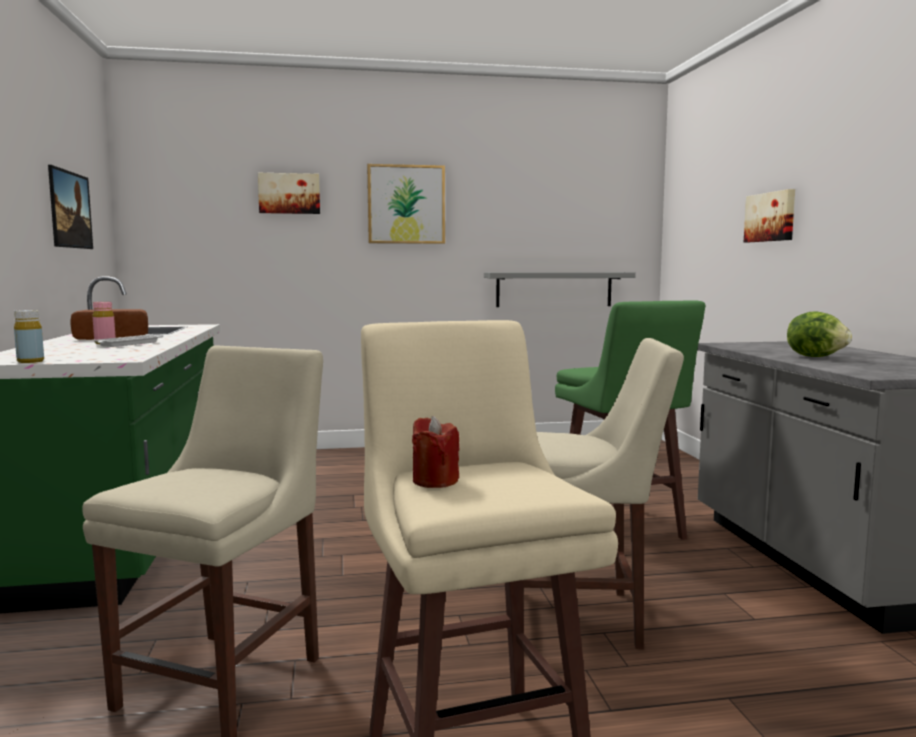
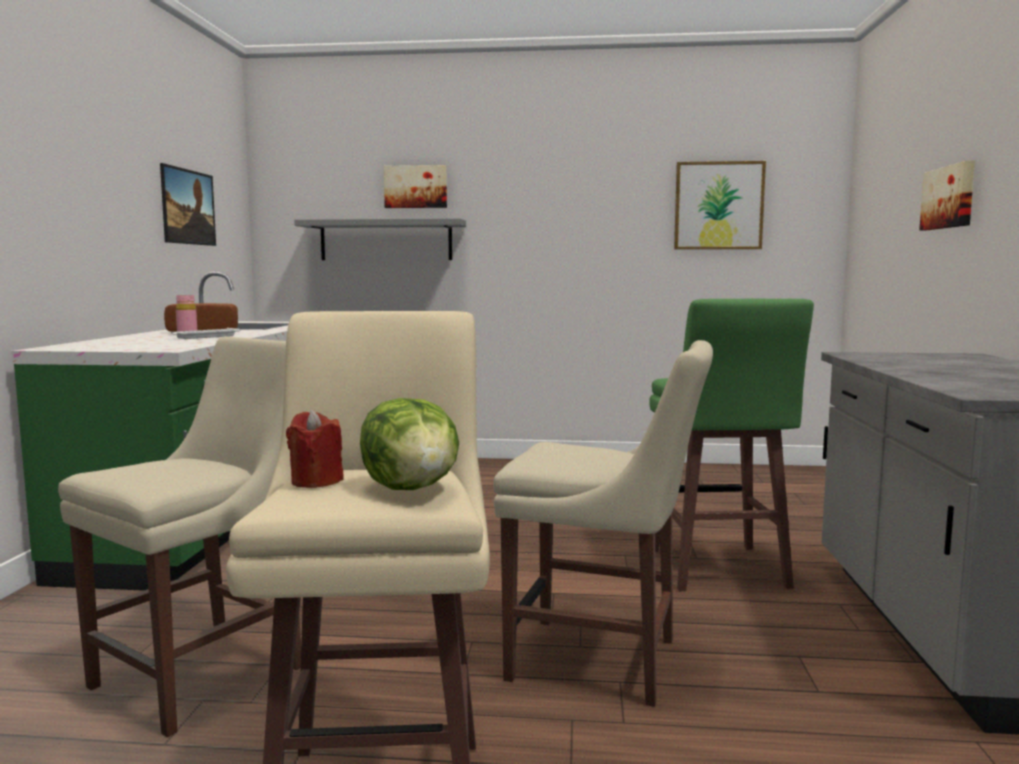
camera: 15 degrees right, 0 degrees up
(30, 361) = (87, 349): yellow bottle -> none
(406, 204) = (538, 195): picture -> picture (718, 206)
(554, 289) = (708, 289): grey shelf -> grey shelf (386, 240)
(816, 357) = (944, 371): lettuce -> lettuce (412, 488)

